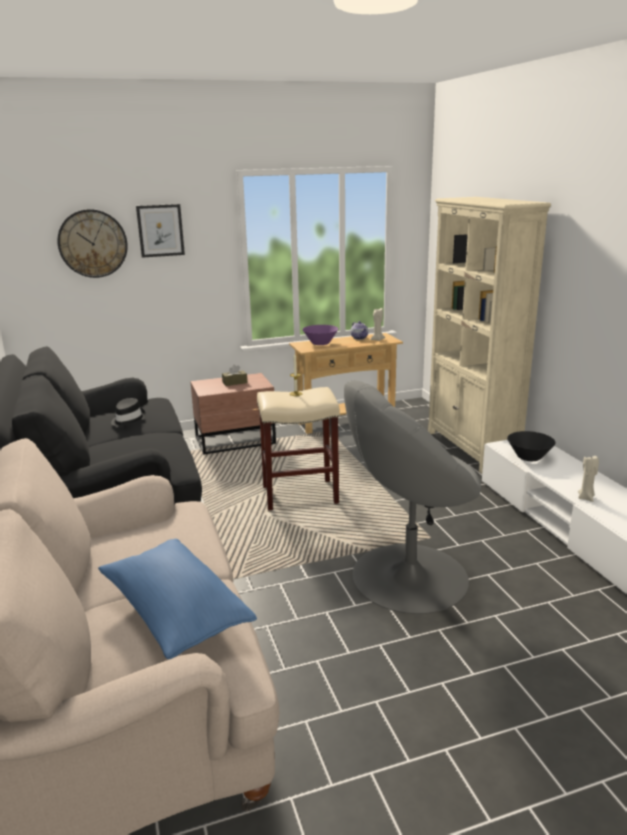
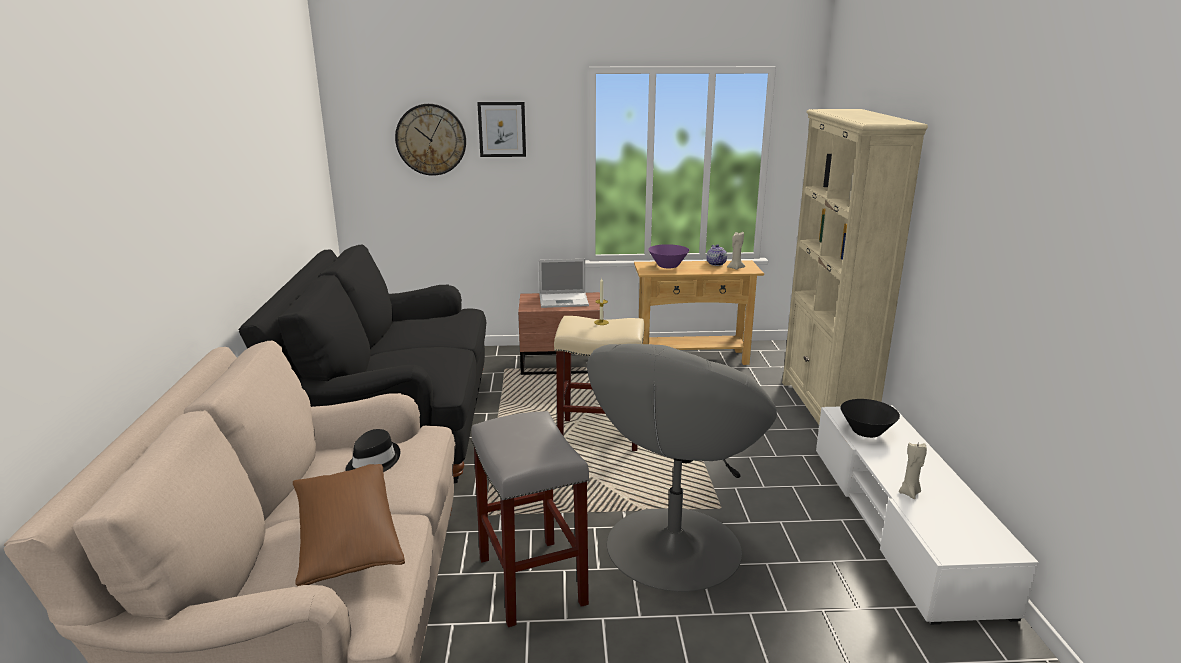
camera: 15 degrees right, 0 degrees up
(127, 419) = (425, 329): black hat -> black hat (372, 462)
(175, 612) = (347, 540): blue pillow -> brown pillow
(235, 382) = (564, 300): brown tissue box -> laptop
(302, 626) = (530, 580): none -> grey stool
(407, 576) = (671, 547): grey armchair -> grey armchair turned 60 degrees counterclockwise

